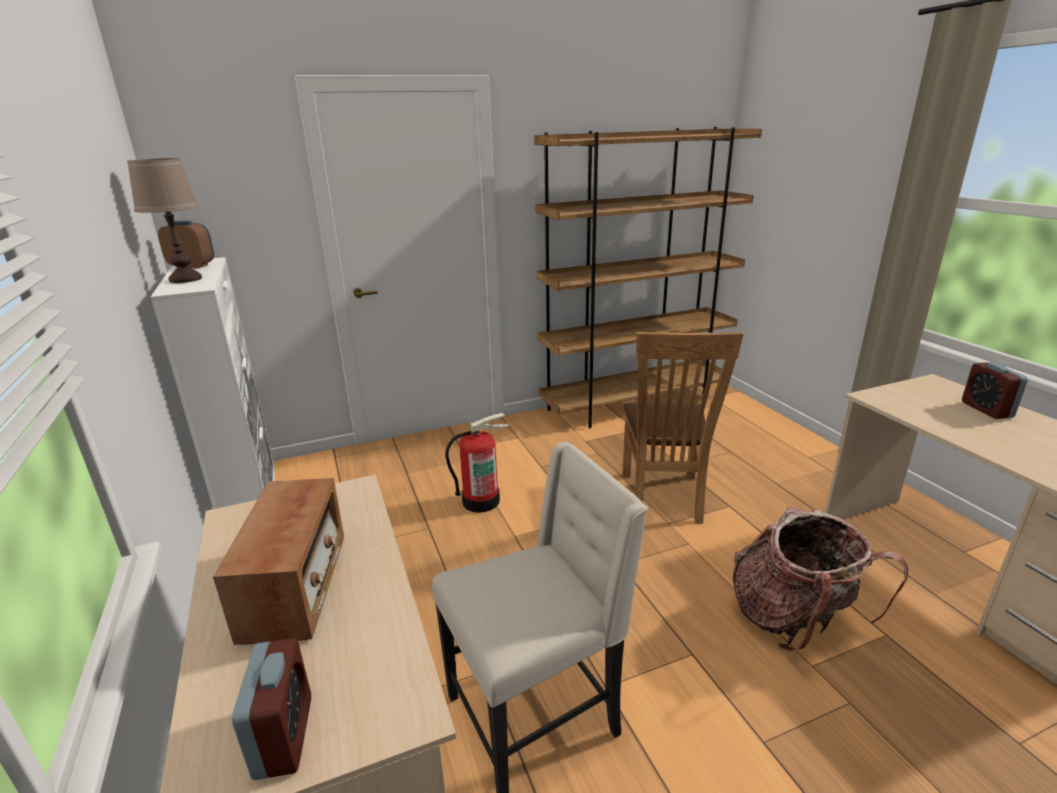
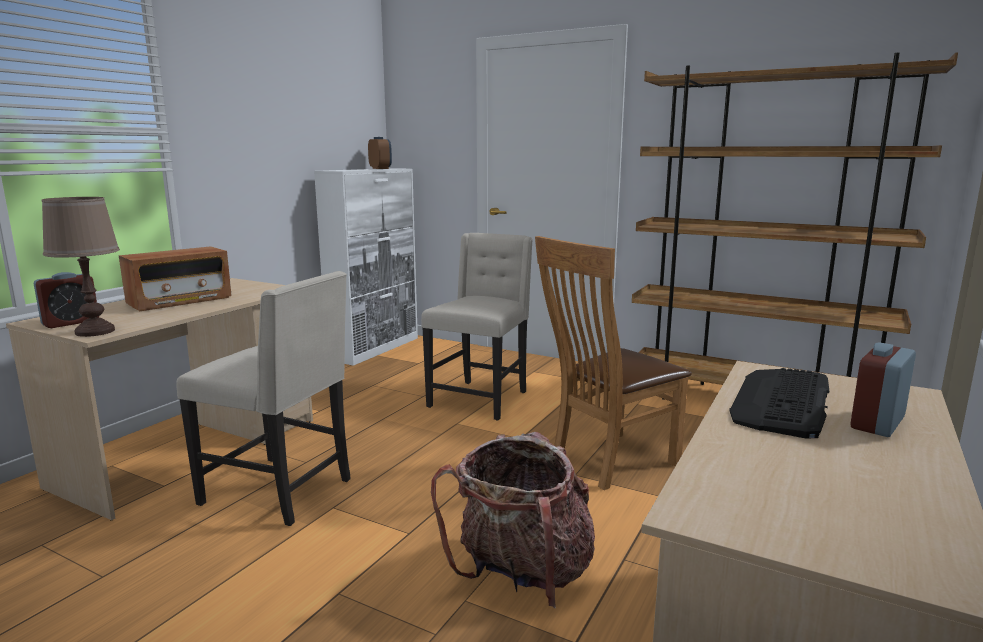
camera: 50 degrees right, 10 degrees down
(186, 279) = (353, 169): brown table lamp -> brown table lamp (95, 332)
(481, 501) = (480, 399): fire extinguisher -> beige chair
(940, 416) = (782, 402): none -> keyboard

